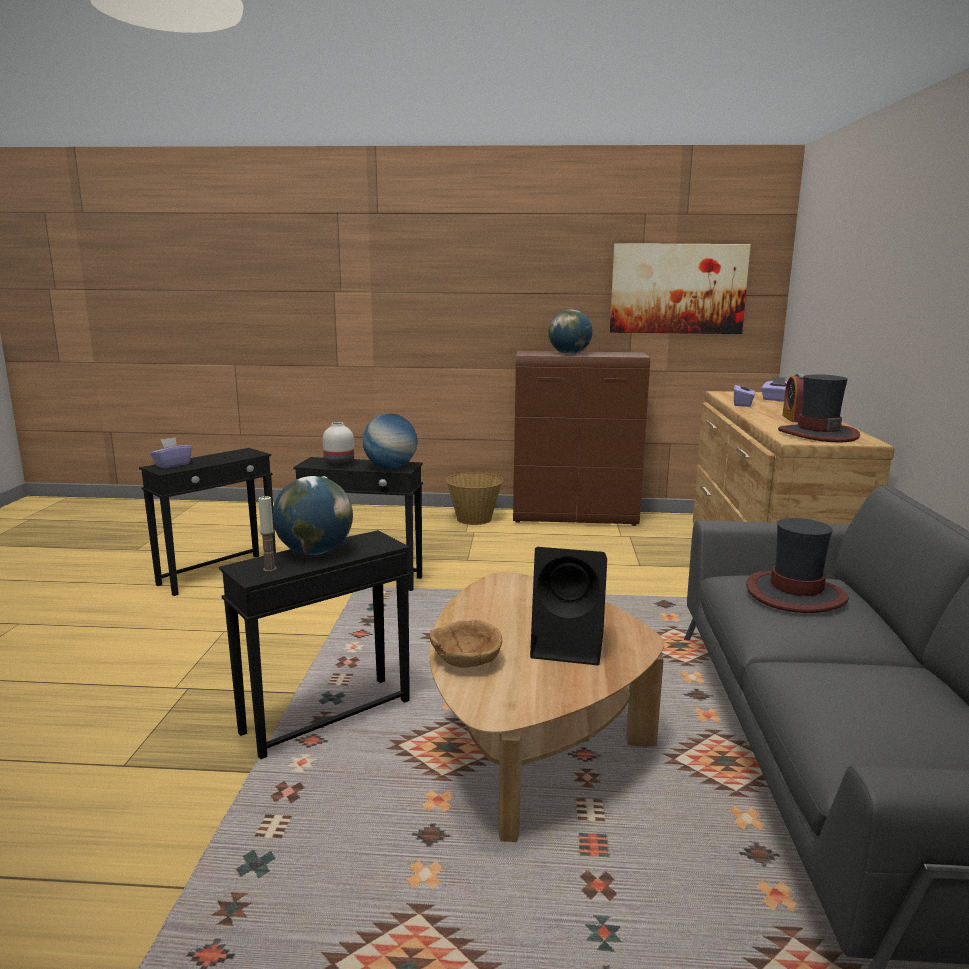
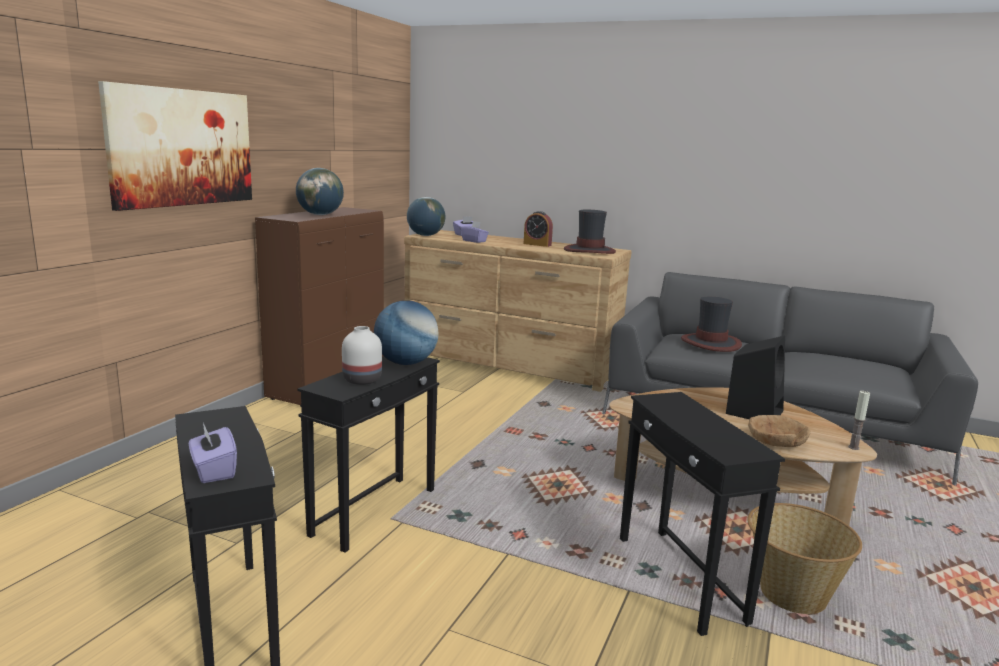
camera: 70 degrees left, 0 degrees up
(269, 569) = (735, 444): candle -> candle (853, 447)
(314, 552) = (690, 423): globe -> globe (425, 235)
(474, 519) = (263, 421): basket -> basket (791, 594)
(678, 289) = (357, 145): picture -> picture (182, 147)

